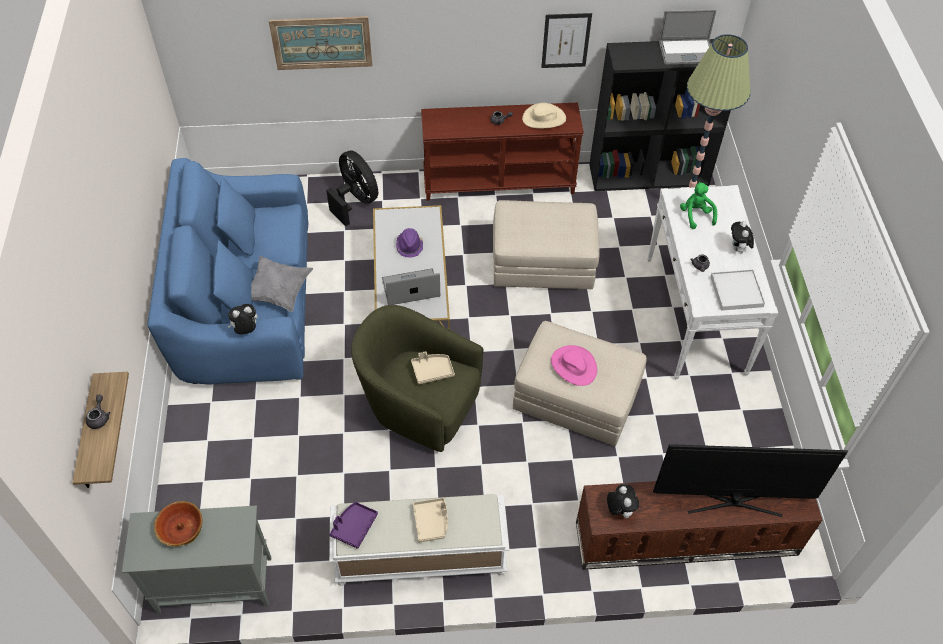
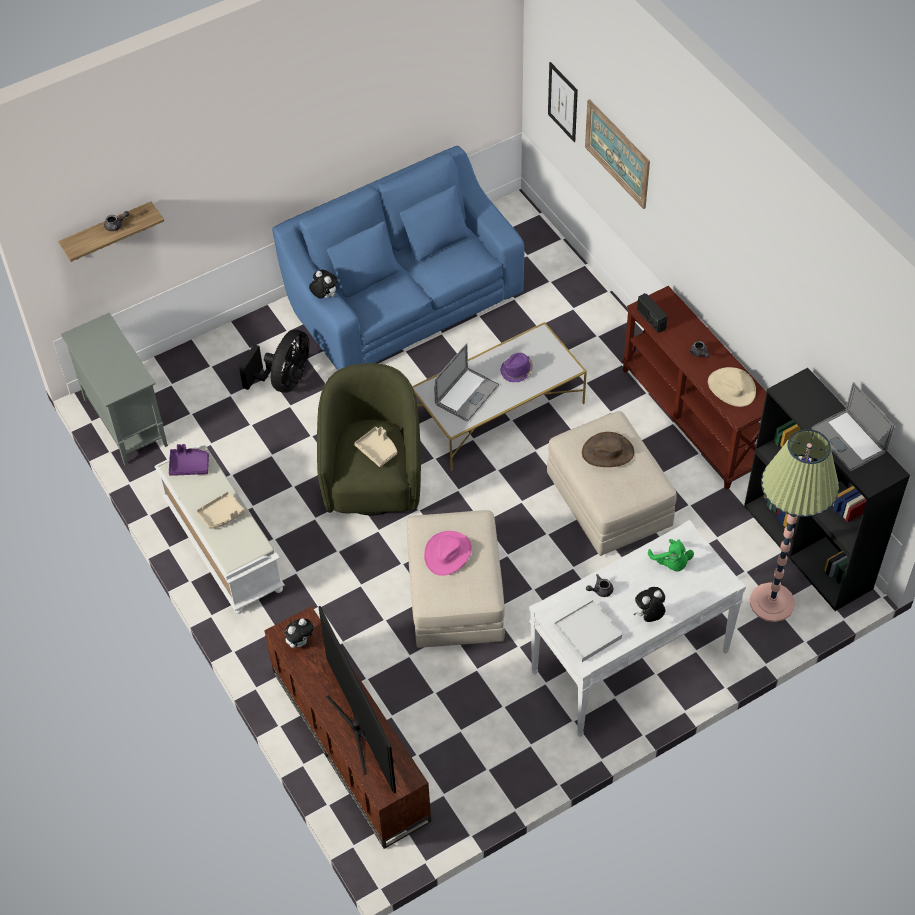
camera: 65 degrees right, 0 degrees up
(181, 529) = (111, 348): bowl -> none
(278, 292) = (390, 300): grey pillow -> none
(355, 201) = (580, 316): black fan -> black fan (284, 380)
(411, 288) = (467, 394): laptop -> laptop turned 75 degrees clockwise
(447, 132) = (651, 319): none -> radio
(535, 223) = (608, 452): none -> brown hat
(566, 40) = (781, 332): picture -> picture (563, 102)
(696, 215) = (671, 563): green plush toy -> green plush toy turned 105 degrees clockwise

